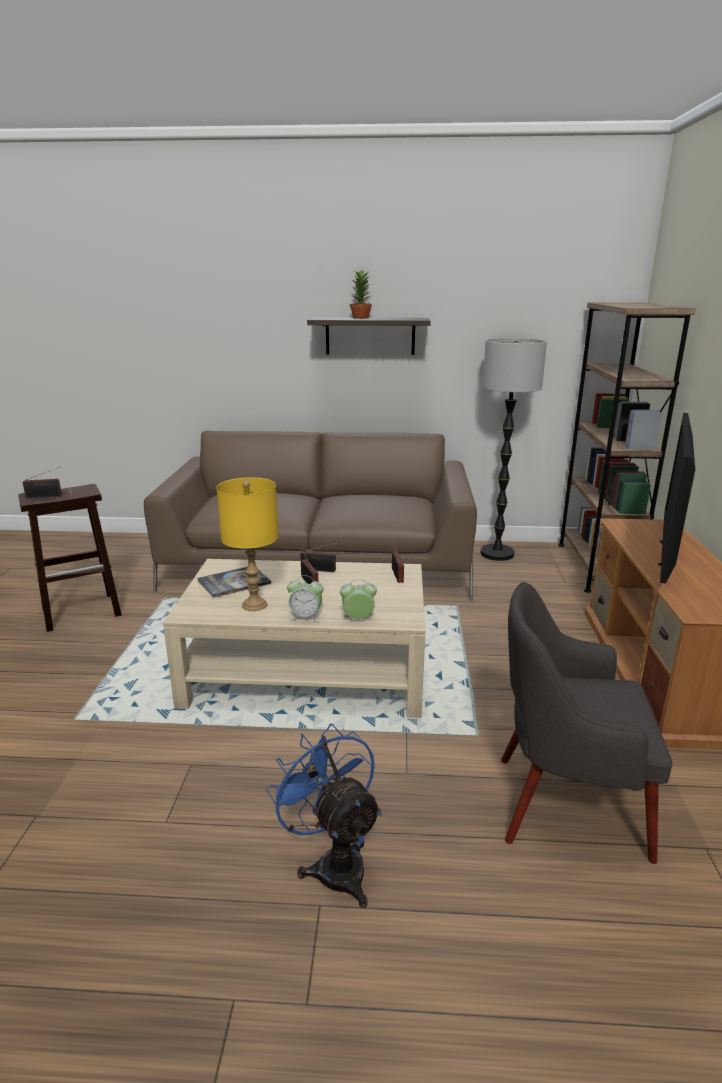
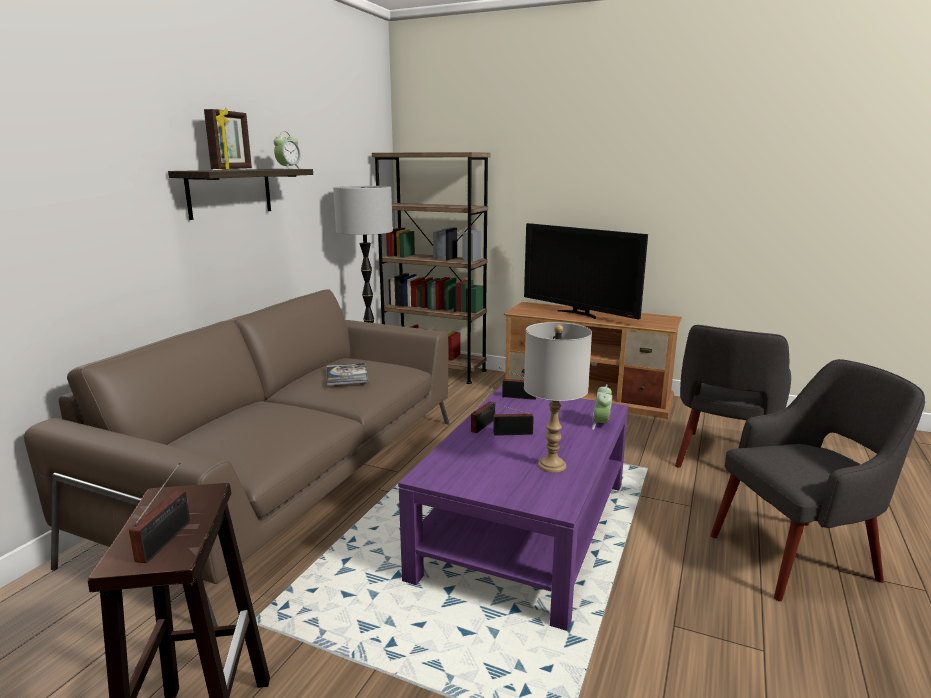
camera: 70 degrees left, 5 degrees down
(234, 582) = (486, 471): book -> book (347, 375)
(255, 605) = (552, 465): yellow table lamp -> grey table lamp
(306, 617) = (590, 444): alarm clock -> alarm clock (288, 168)
(308, 670) = (525, 526): beige coffee table -> purple coffee table
(334, 863) = (795, 557): blue fan -> grey armchair
(361, 318) = (233, 169): potted plant -> picture frame

